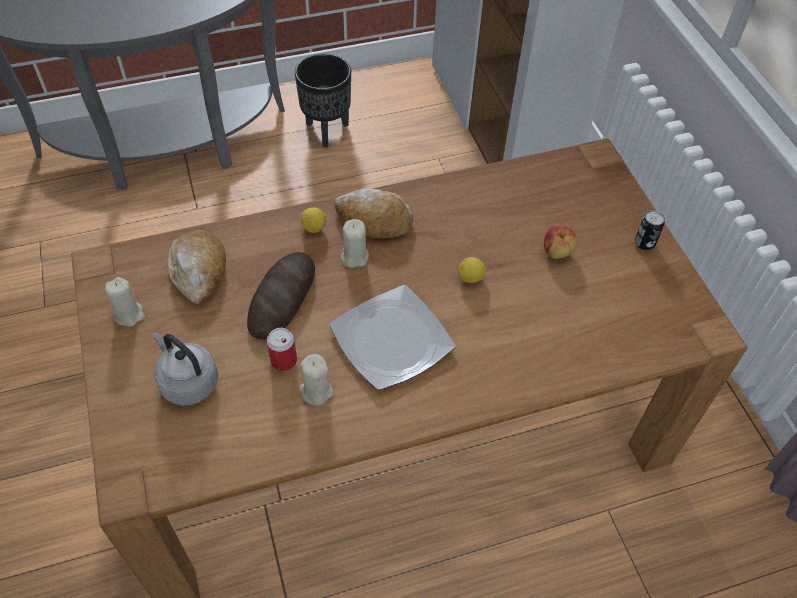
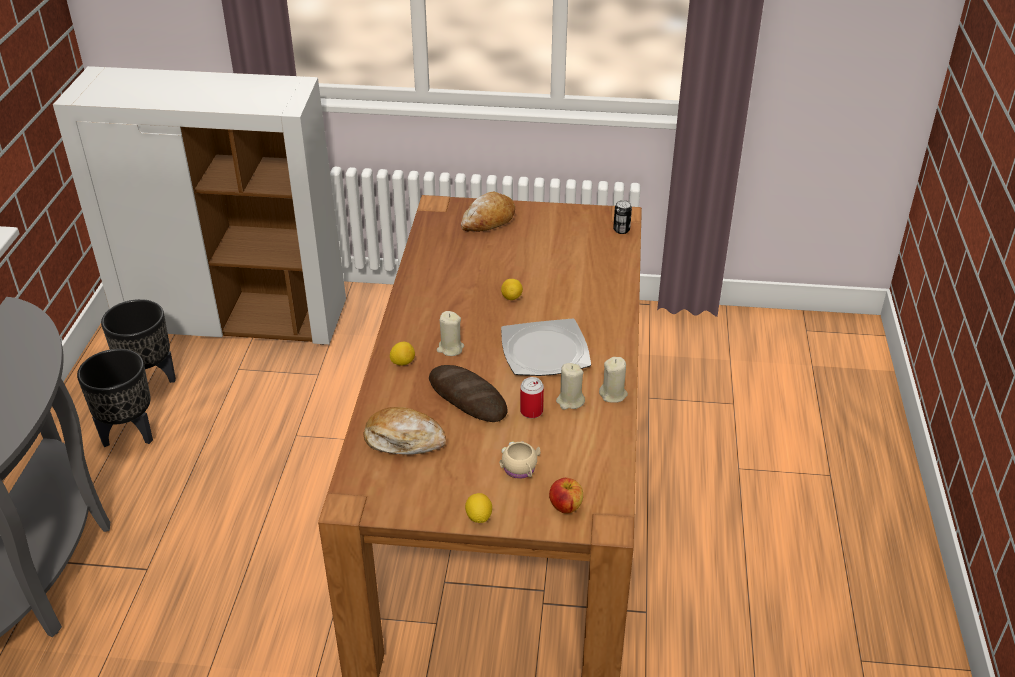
camera: 65 degrees left, 15 degrees down
(108, 369) = (479, 517): none -> lemon
(129, 314) = (424, 493): beige candle -> beige candle (613, 394)
(187, 382) = (520, 470): grey kettle -> beige mug
(373, 220) = (418, 328): bread -> bread (488, 220)
(390, 113) = (149, 381): none -> black planter
(556, 252) = (514, 252): apple -> apple (565, 506)
(644, 243) = (532, 214): can -> can (621, 230)

